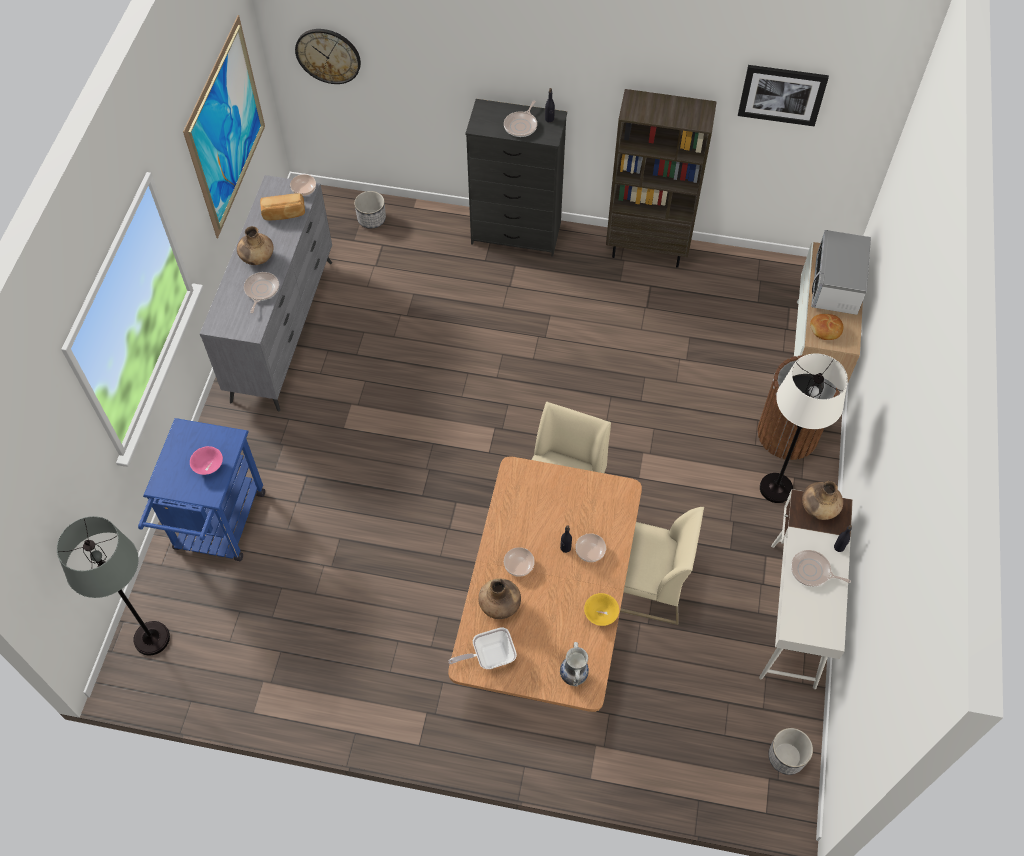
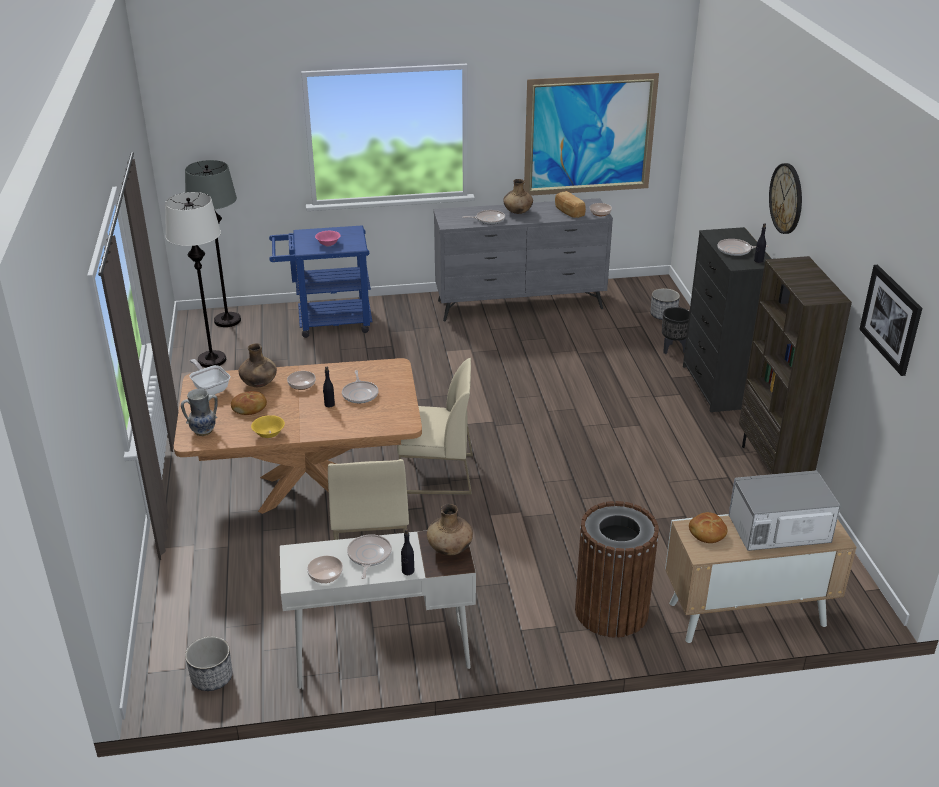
camera: 70 degrees right, 25 degrees down
(328, 55) = (703, 150): wall clock -> wall clock (786, 198)
(438, 238) = (673, 349): none -> black planter
(544, 623) = (250, 408): none -> bread
(556, 515) = (360, 394): none -> frying pan
(590, 551) = (331, 418): bowl -> bowl (325, 576)
(776, 489) = (533, 614): white floor lamp -> white floor lamp (211, 360)

